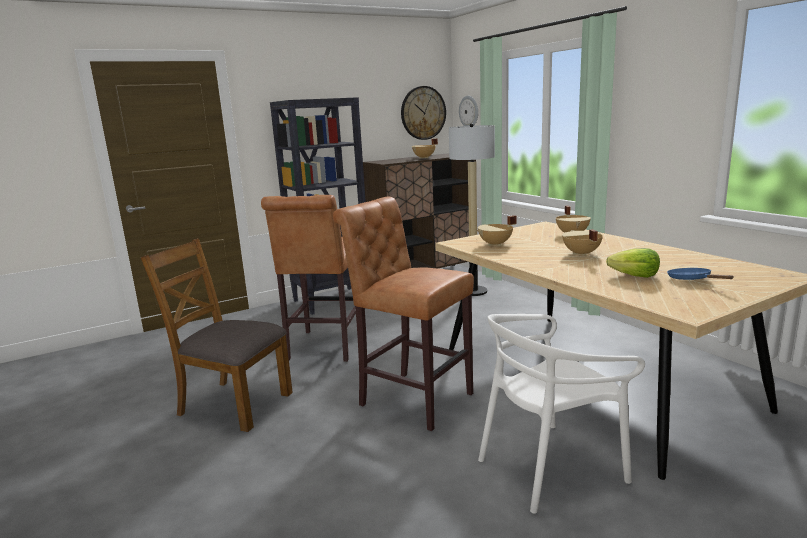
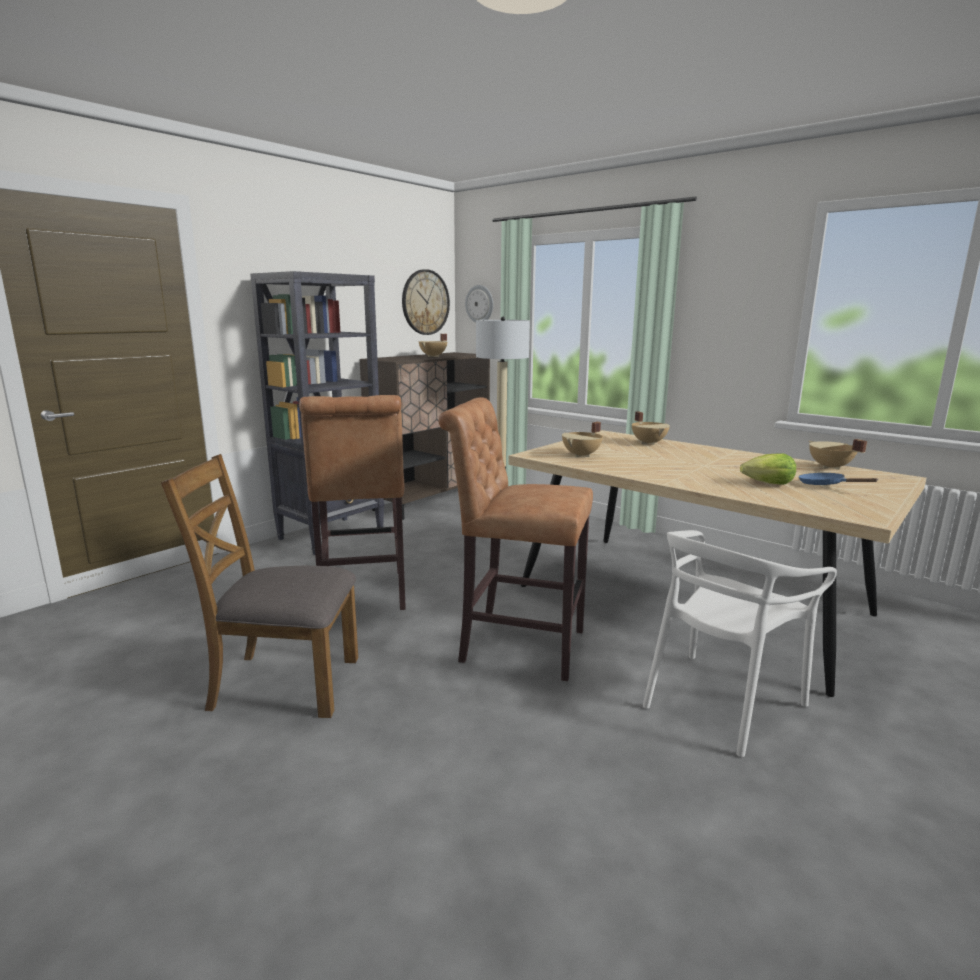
camera: 20 degrees left, 0 degrees up
(580, 254) = (685, 463): beige cooking pot -> beige cooking pot (829, 467)

